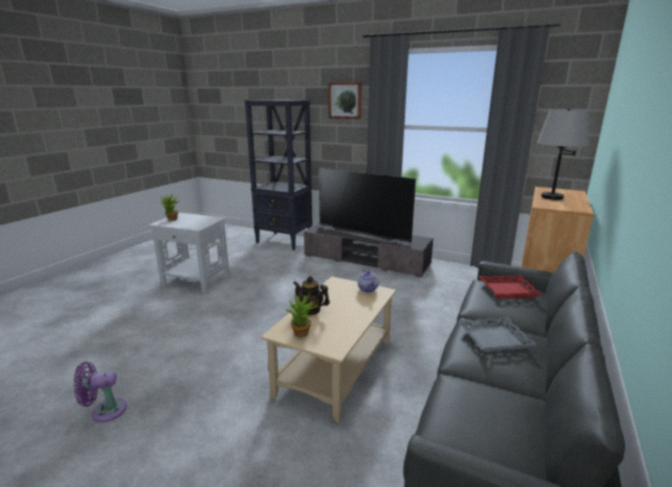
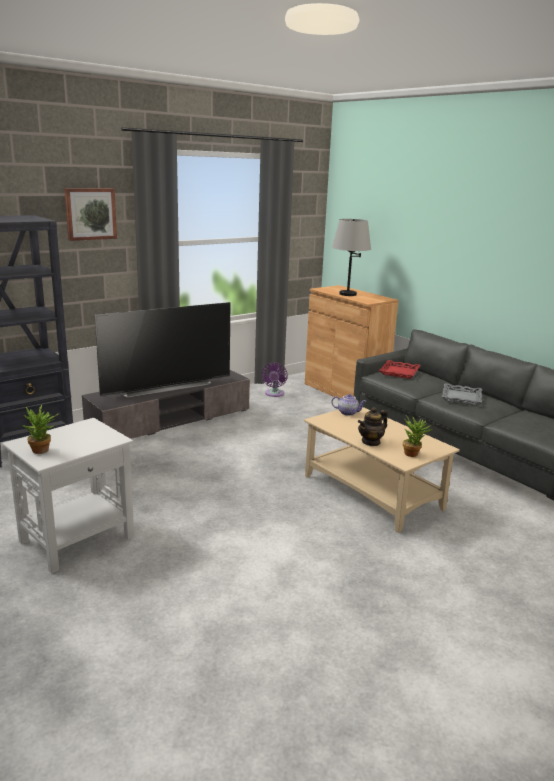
camera: 65 degrees left, 0 degrees up
(105, 411) = (367, 639): purple fan -> purple fan (274, 394)

